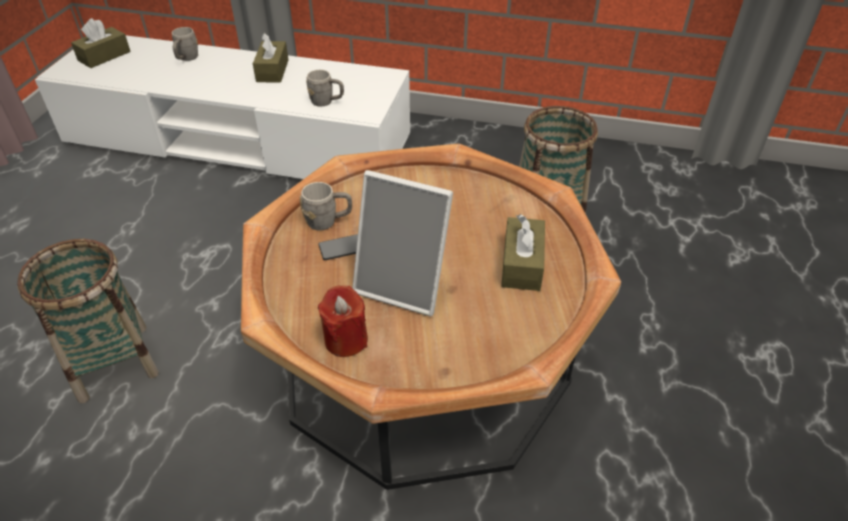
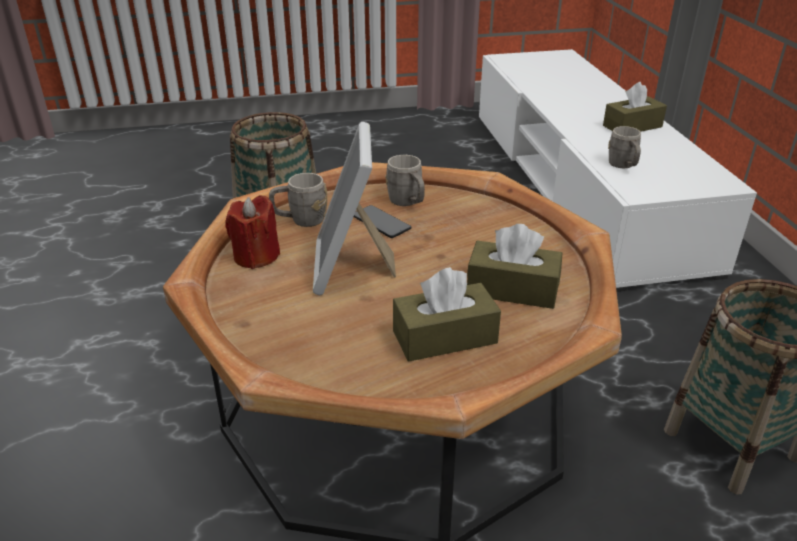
camera: 65 degrees right, 10 degrees down
(104, 56) = (544, 63): brown tissue box -> brown tissue box (512, 289)
(186, 59) = (590, 89): grey mug -> grey mug (300, 220)

